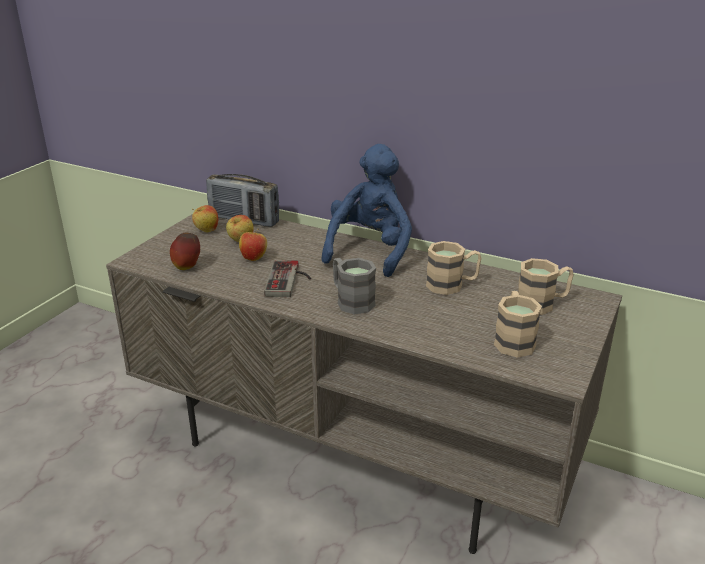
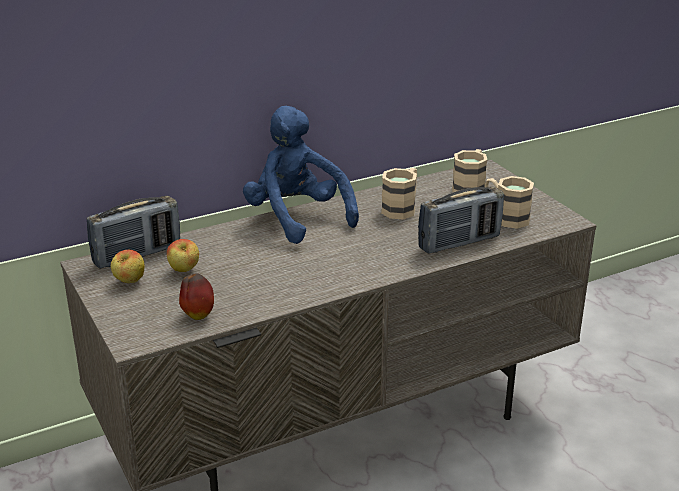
camera: 55 degrees left, 0 degrees up
(254, 258) = (231, 275): apple -> none
(290, 281) = (301, 271): game controller -> none
(351, 300) = (372, 256): grey mug -> none
(429, 332) = (459, 242): none -> radio

